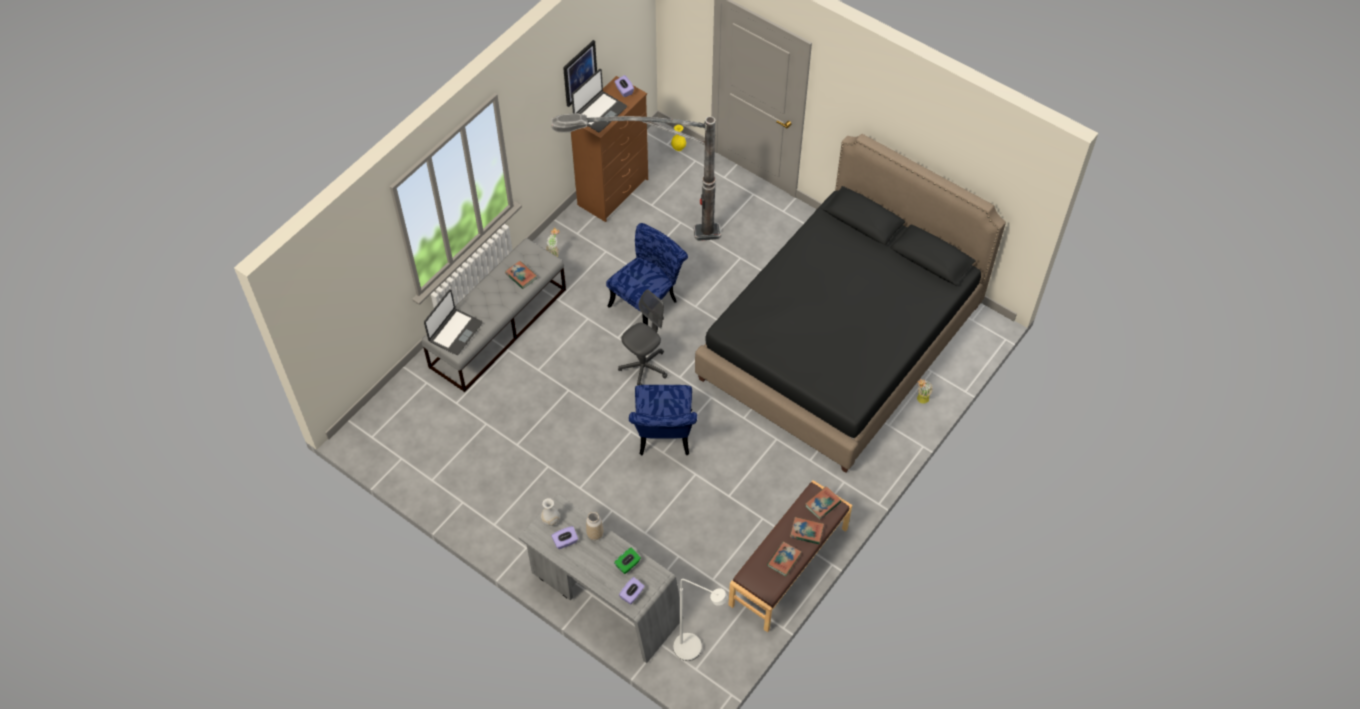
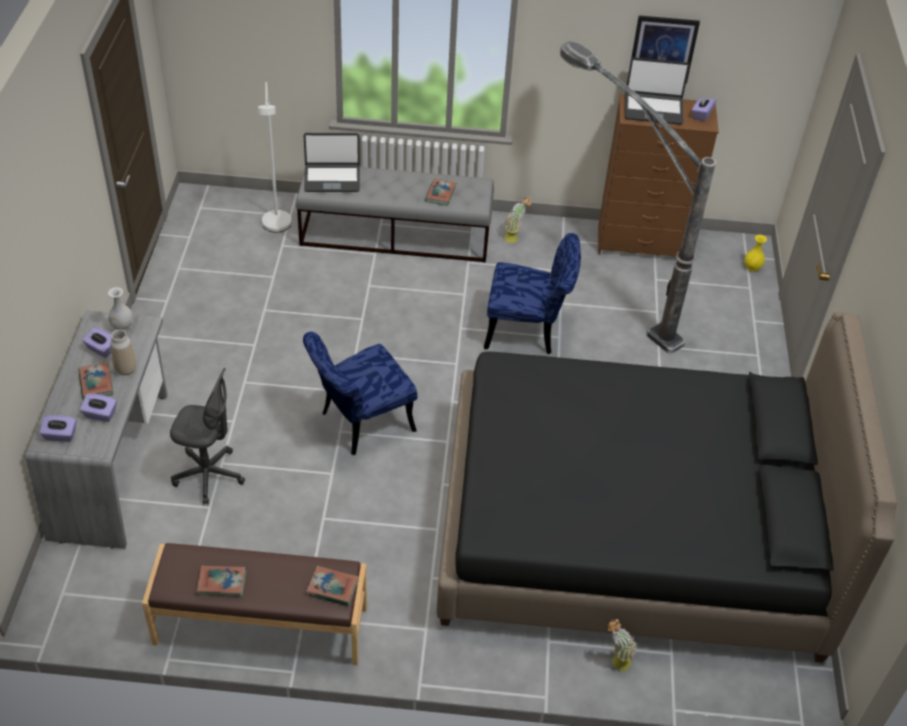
camera: 55 degrees right, 10 degrees down
(628, 564) = (100, 414): green tissue box -> purple tissue box
(644, 367) = (440, 365): grey office chair -> grey office chair (209, 475)
(695, 651) = (87, 581): white floor lamp -> white floor lamp (277, 228)
(806, 532) = (279, 588): book -> book (96, 383)

